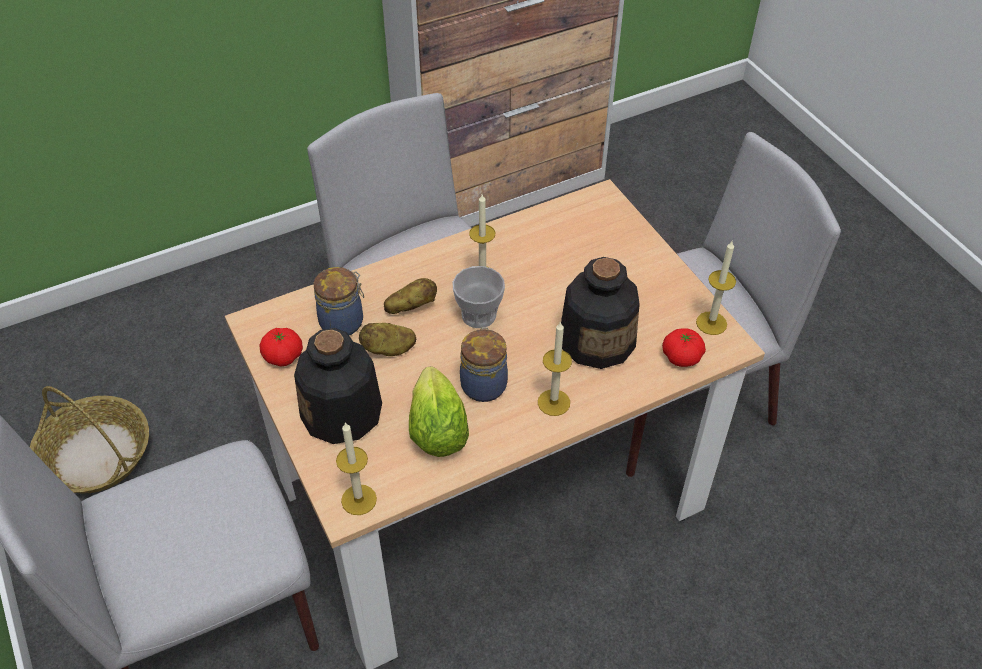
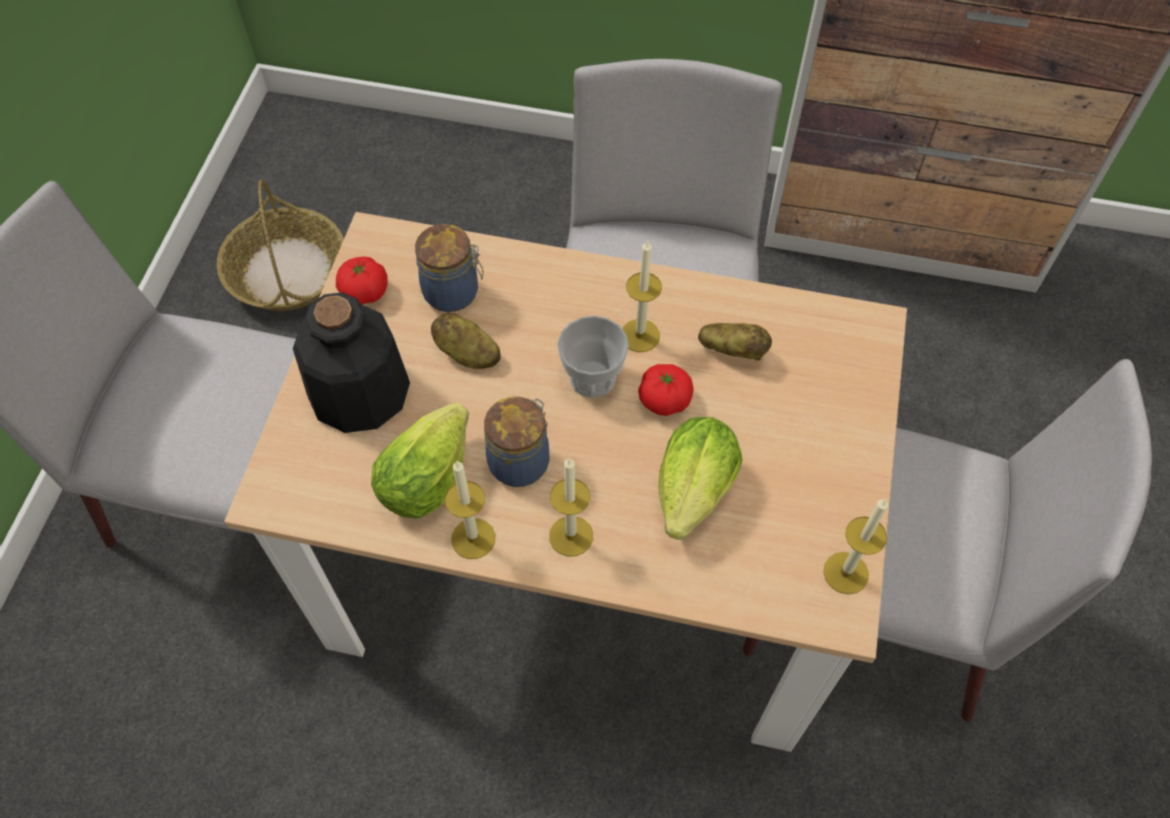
camera: 40 degrees right, 10 degrees up
(359, 499) = (287, 496): candle -> candle (473, 538)
(411, 306) = (534, 320): potato -> potato (733, 350)
(597, 340) = (691, 497): bottle -> lettuce
(681, 357) = (766, 588): tomato -> tomato (664, 400)

